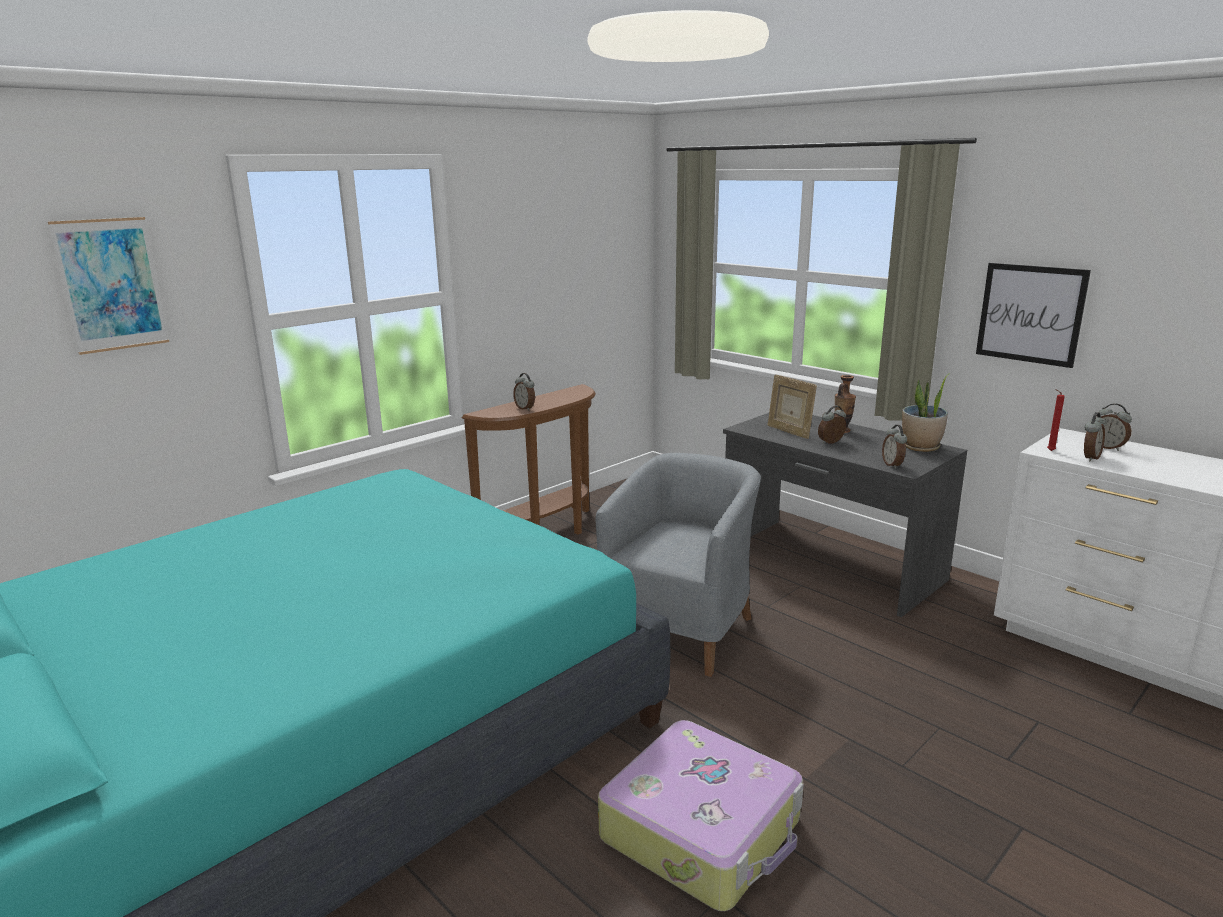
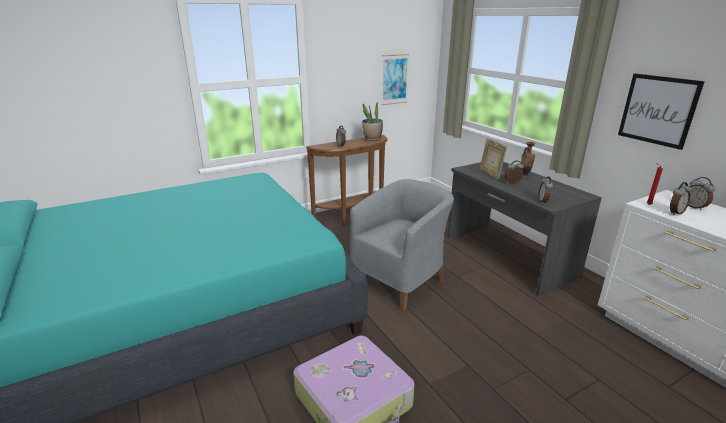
camera: 15 degrees right, 5 degrees up
(111, 285) = (112, 62): picture -> picture (394, 79)
(921, 447) = (570, 192): potted plant -> potted plant (372, 139)

